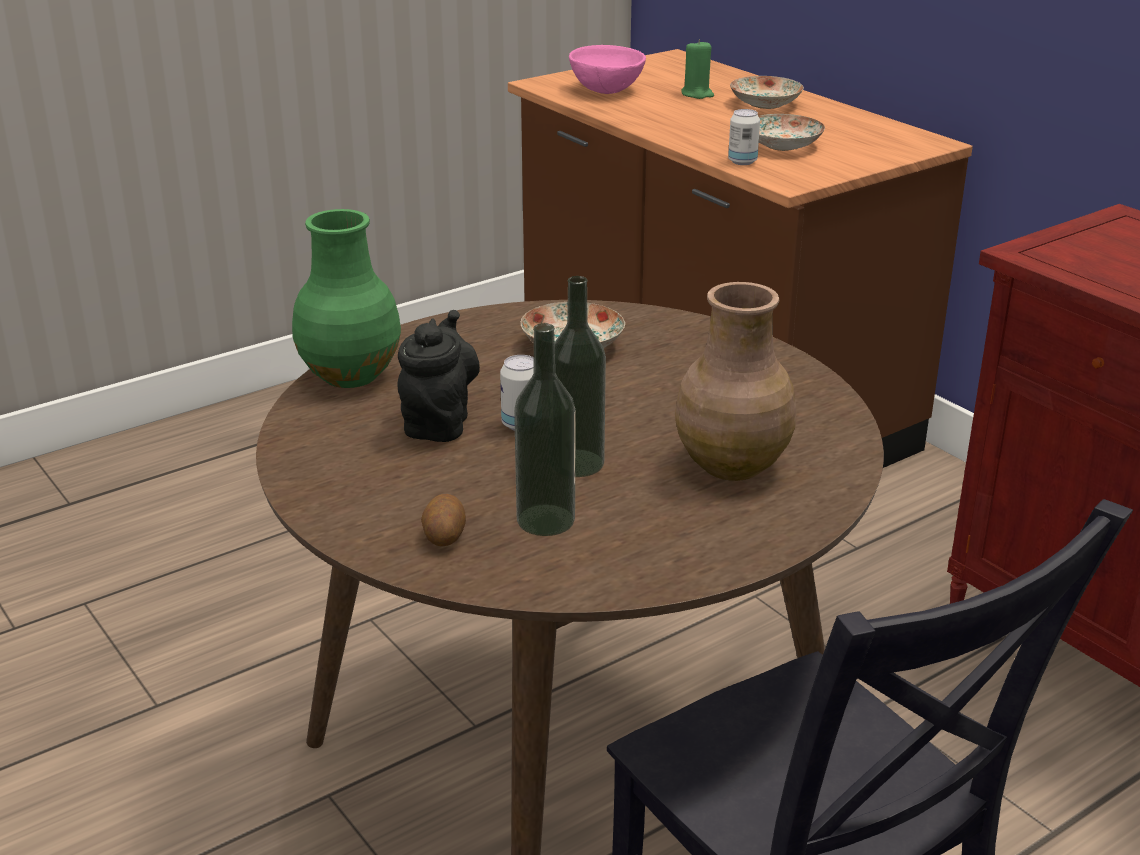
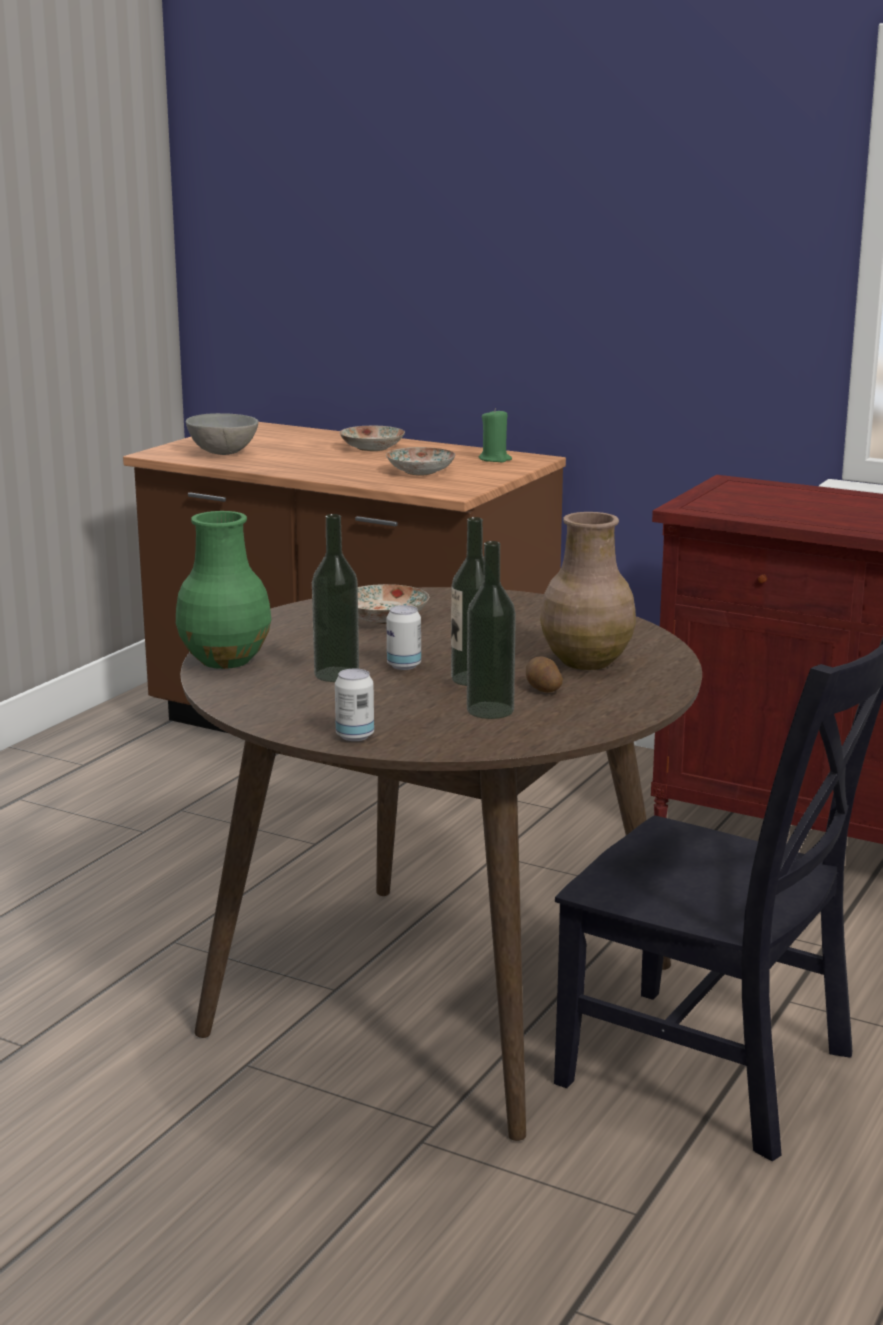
camera: 25 degrees left, 10 degrees down
(438, 422) = (336, 674): black teapot -> bottle
(444, 536) = (426, 731): potato -> potato (542, 688)
(607, 90) = (224, 452): pink bowl -> grey bowl
(697, 94) = (306, 448): green candle -> green candle (495, 459)
(742, 162) = (401, 485): can -> can (355, 736)

